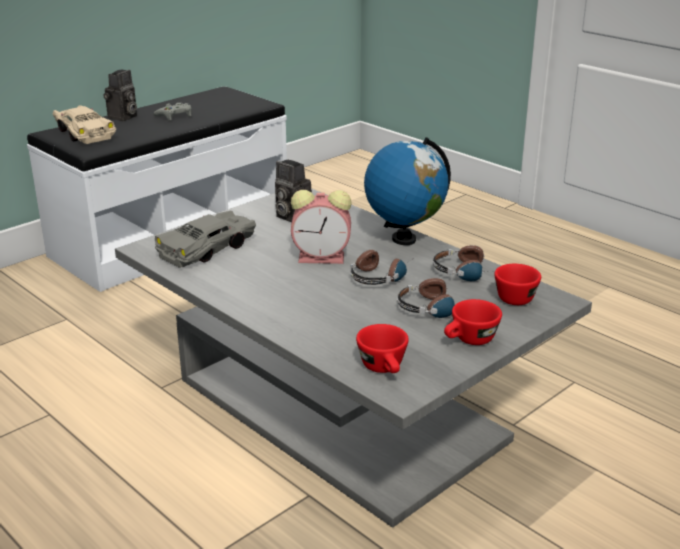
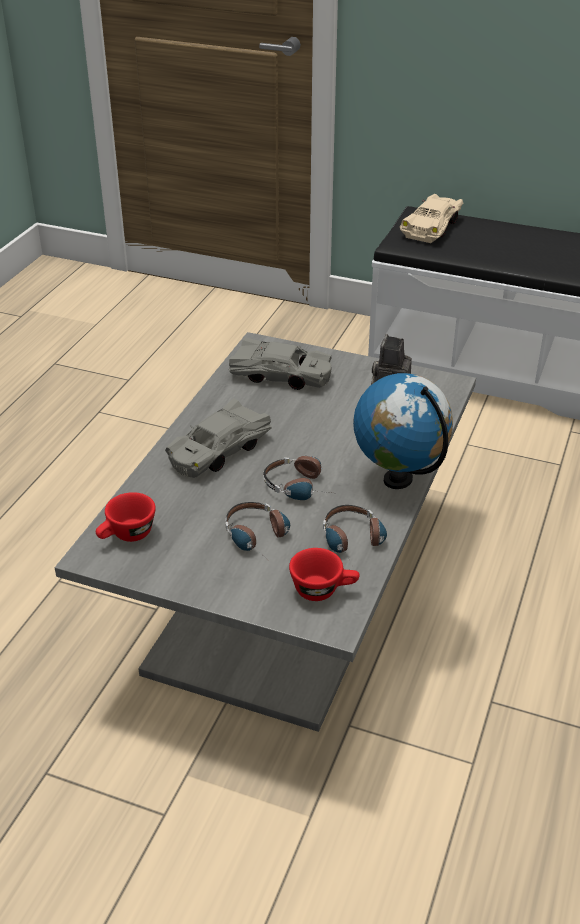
camera: 65 degrees right, 10 degrees up
(123, 117) = (495, 229): camera -> none
(175, 116) = (533, 251): grey game controller -> none
(293, 300) = (218, 450): none -> grey toy car
(323, 257) = (314, 442): alarm clock -> none
(469, 341) = (207, 576): red cup -> none

